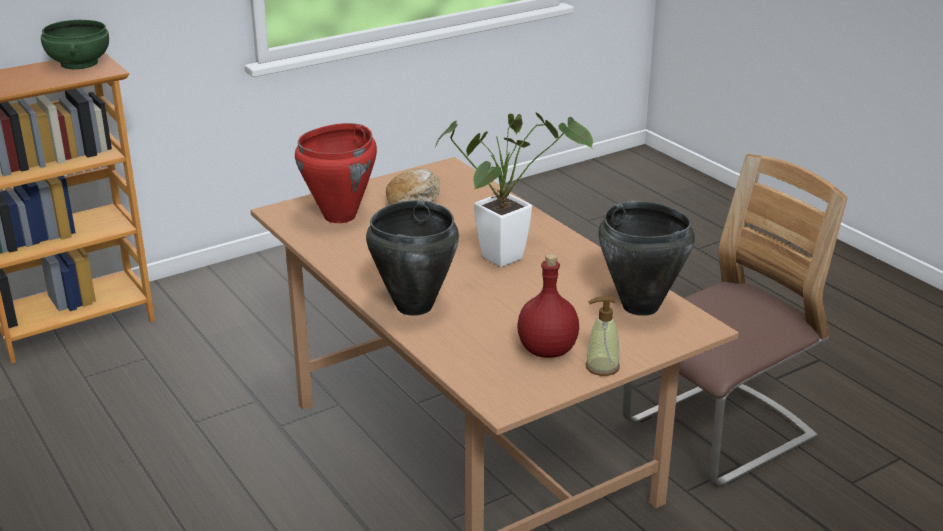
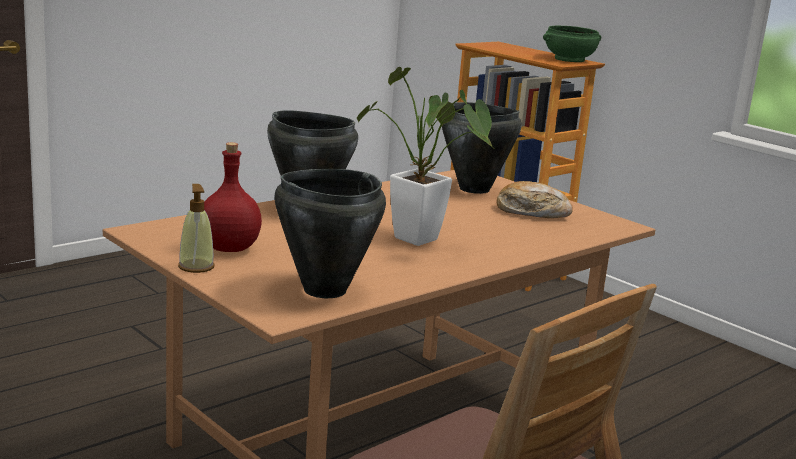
camera: 80 degrees right, 10 degrees down
(340, 216) = (474, 189): red cooking pot -> black cooking pot

